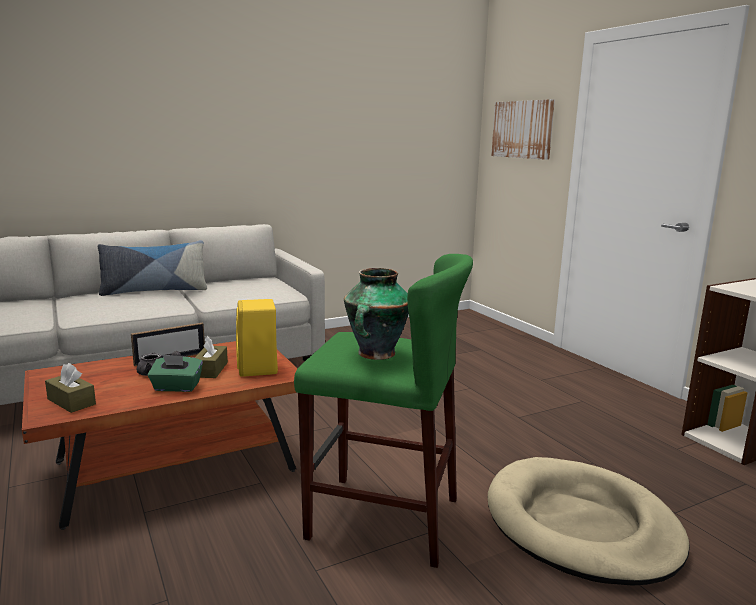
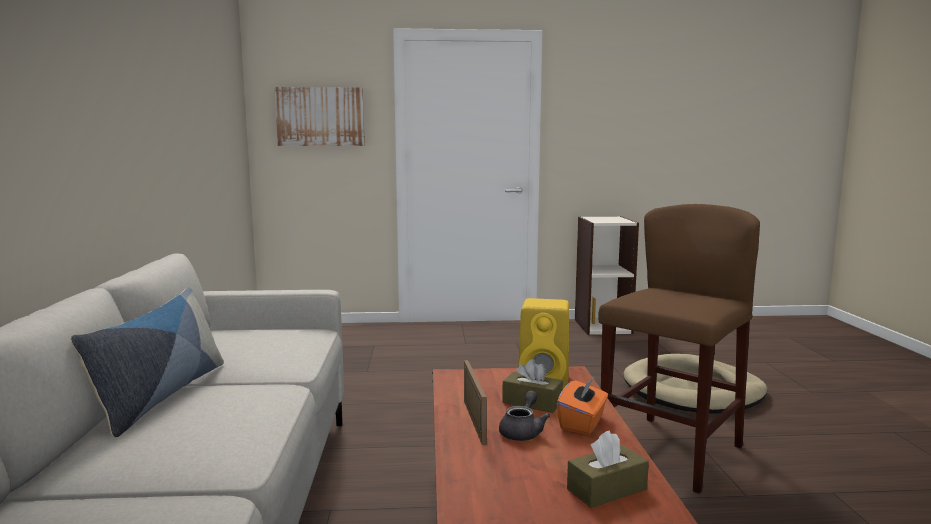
camera: 65 degrees left, 5 degrees down
(176, 387) = (582, 423): green tissue box -> orange tissue box
(375, 354) = (693, 297): vase -> none
(383, 518) = (670, 452): green stool -> brown stool

